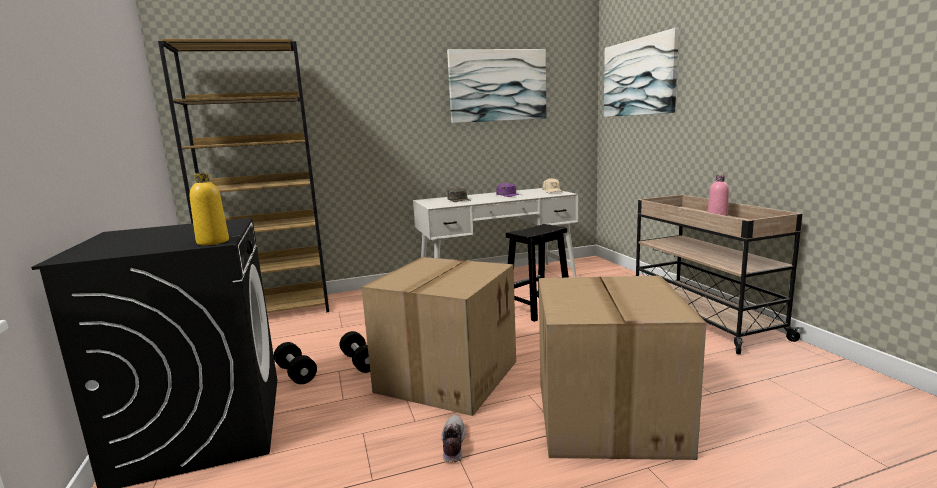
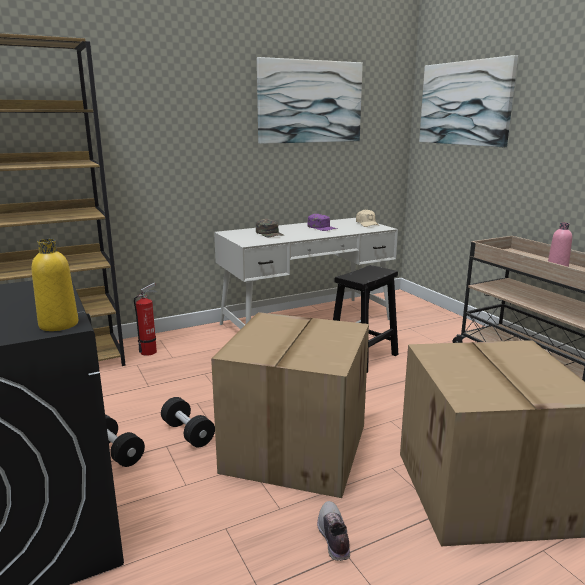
camera: 10 degrees left, 5 degrees up
(353, 302) = (150, 351): none -> fire extinguisher

